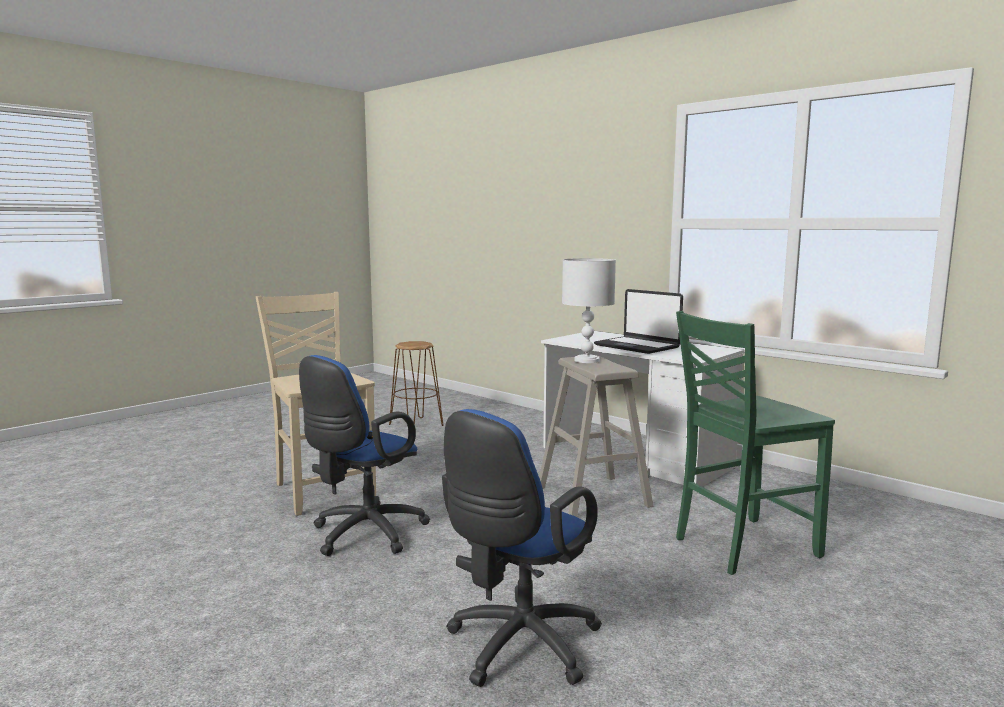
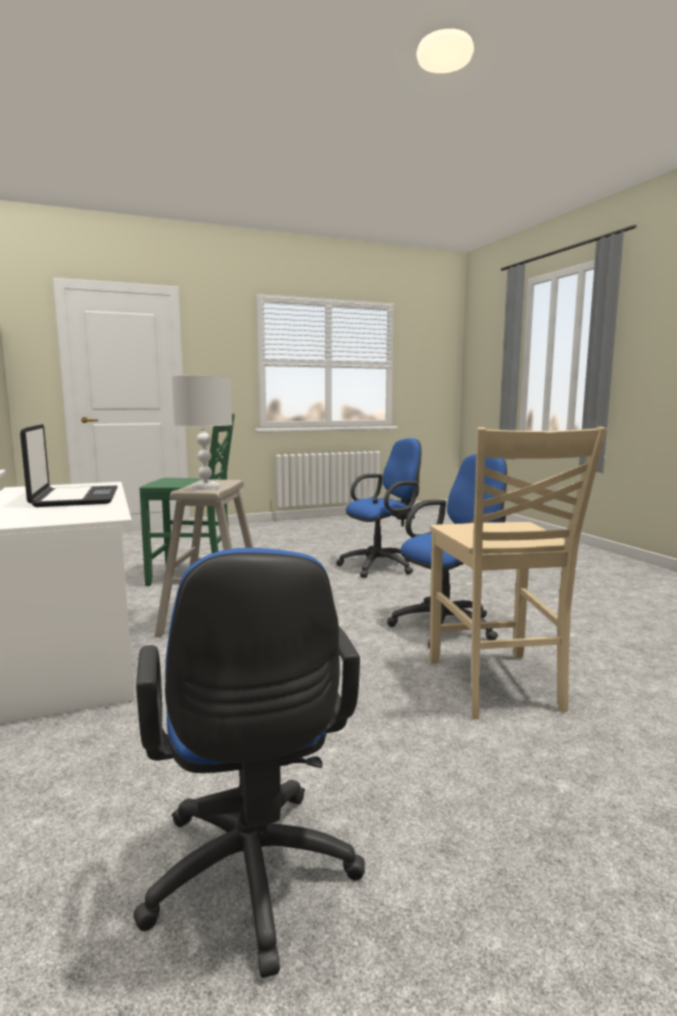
camera: 155 degrees left, 0 degrees up
(416, 425) = (252, 882): brown stool -> blue office chair

